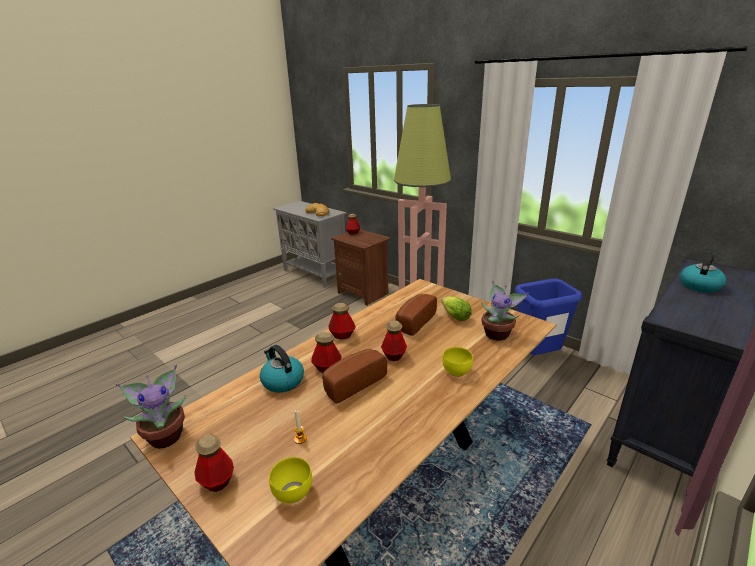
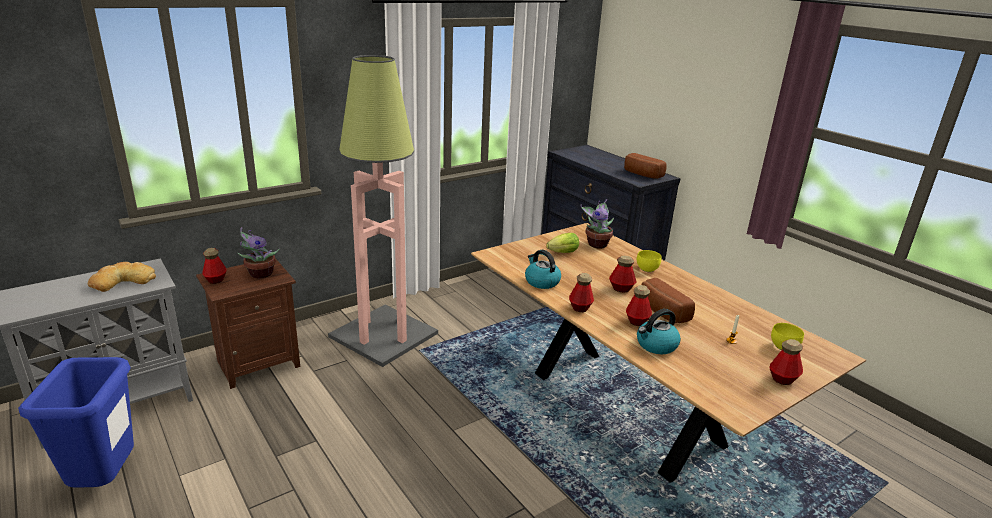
camera: 80 degrees left, 0 degrees up
(166, 435) = (739, 410): potted plant -> potted plant (259, 274)
(413, 322) = (566, 271): bread -> bread (641, 174)
(537, 357) = (489, 288): blue trash can -> blue trash can (105, 483)
(699, 285) = (595, 162): kettle -> kettle (541, 282)

